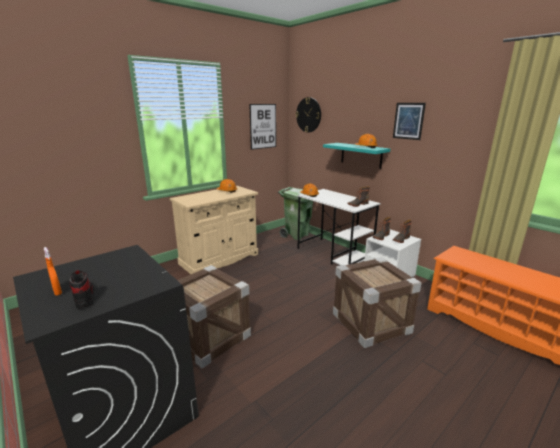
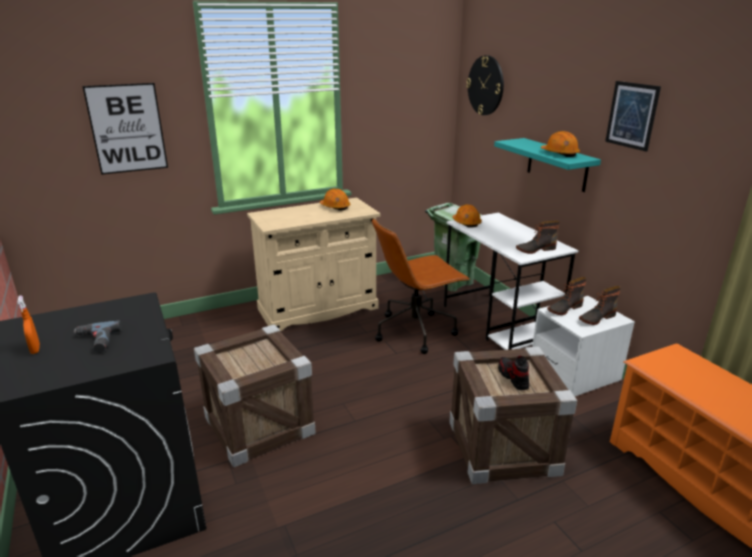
camera: 15 degrees right, 5 degrees up
(83, 296) = (58, 360): shoe -> shoe (513, 378)
(108, 280) = (95, 342): none -> power drill
(263, 126) = (409, 102): picture -> picture (127, 128)
(287, 264) = (416, 331): none -> brown office chair

